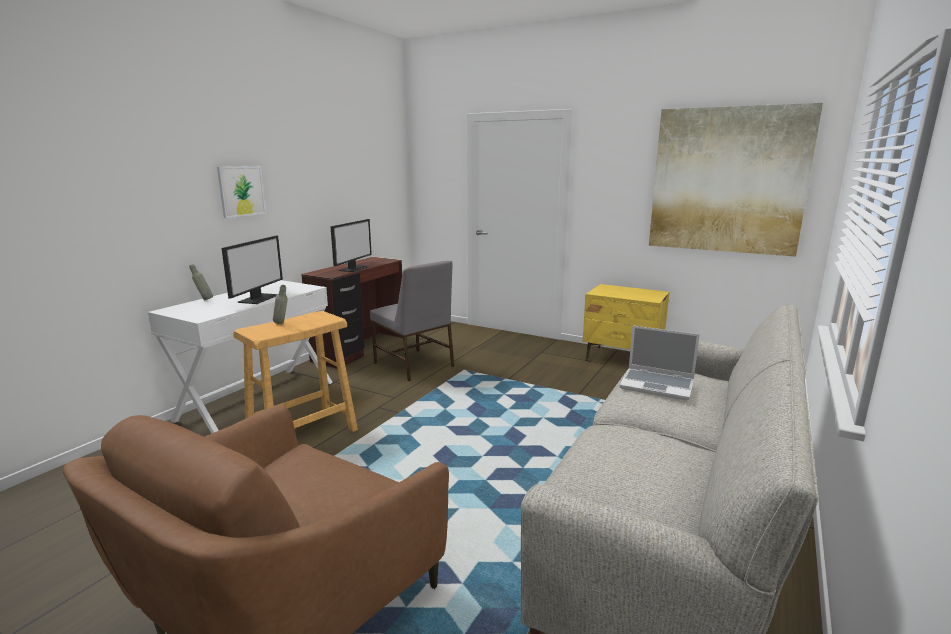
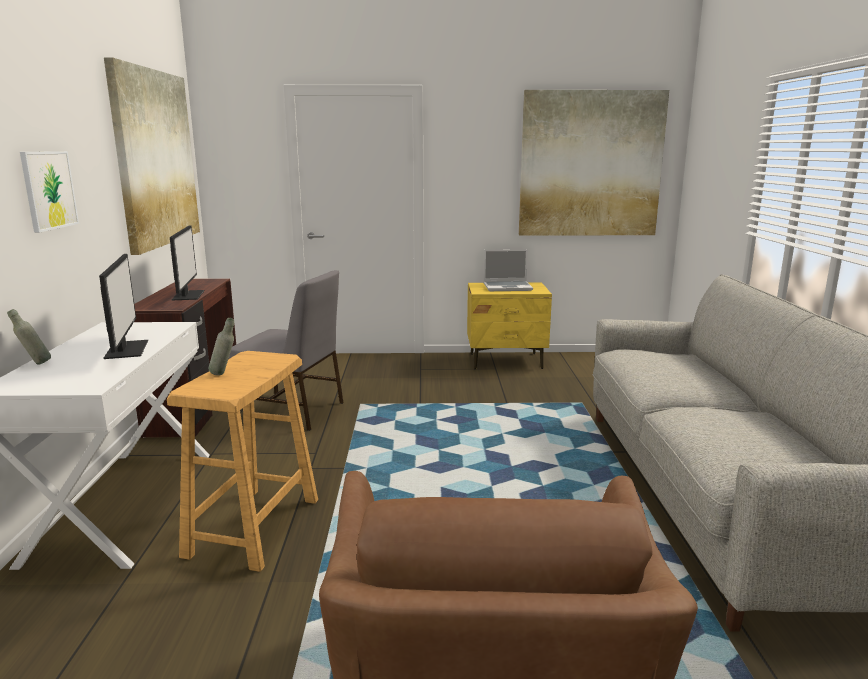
camera: 30 degrees left, 0 degrees up
(358, 170) = (155, 158): none -> picture
(658, 385) = (655, 367): laptop -> laptop (508, 287)

